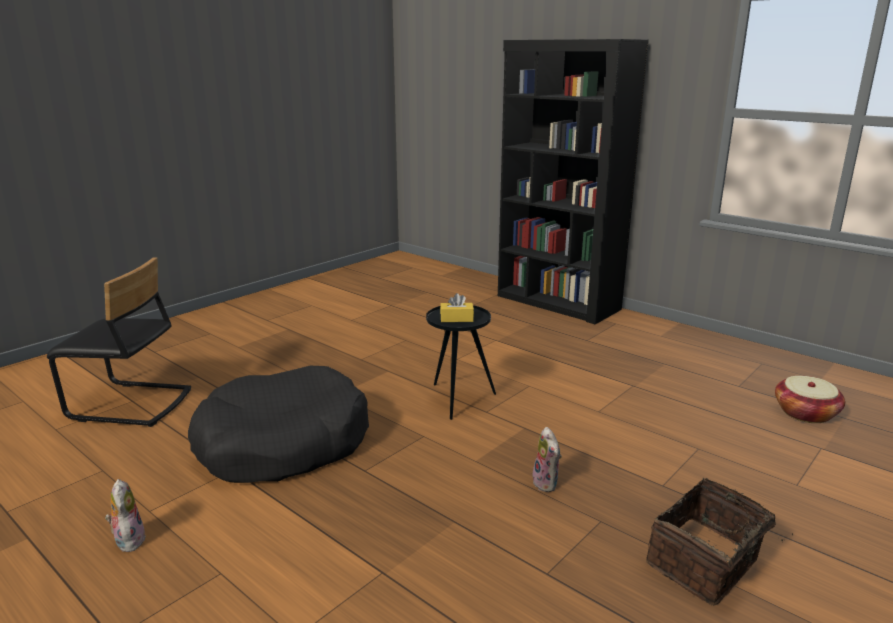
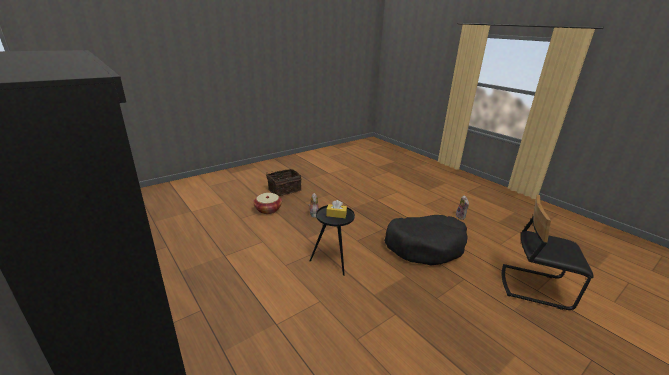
camera: 170 degrees left, 5 degrees up
(805, 413) = (166, 226): basket -> basket (268, 209)

